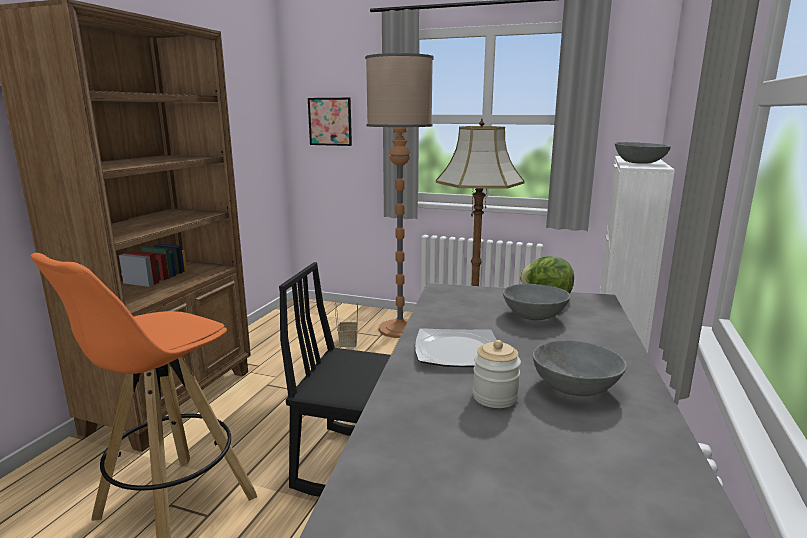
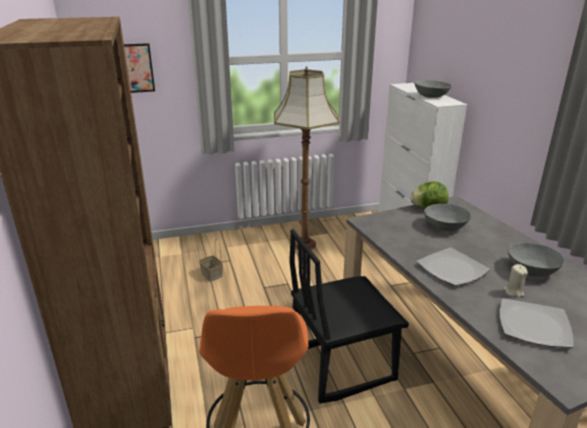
camera: 35 degrees left, 10 degrees up
(400, 329) = (238, 248): floor lamp -> none
(448, 438) = (534, 326): none -> plate
(495, 397) = (513, 292): jar -> beige candle

